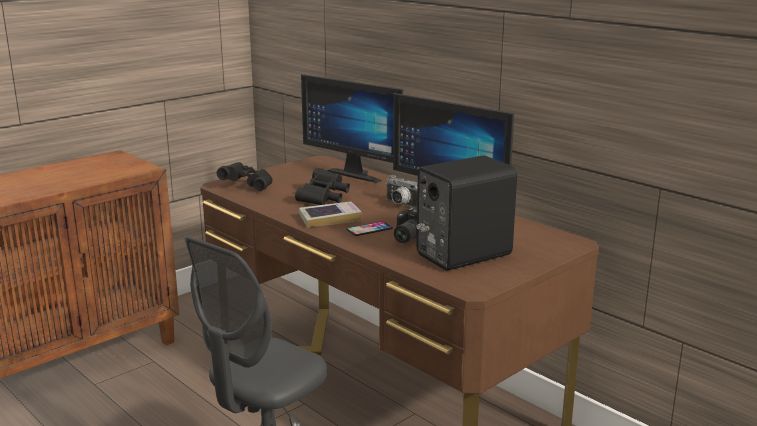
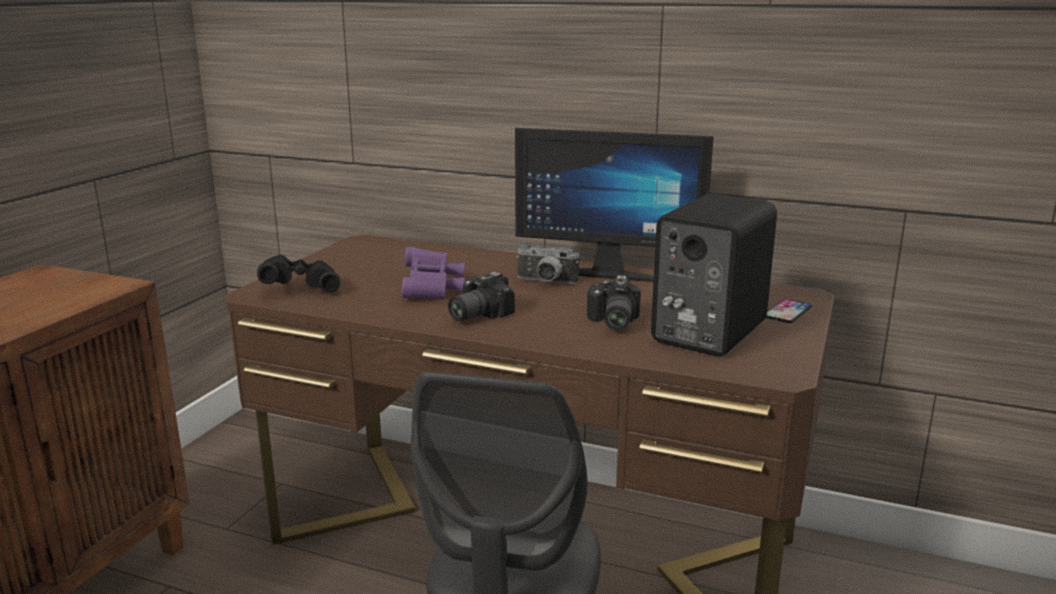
camera: 25 degrees left, 0 degrees up
(323, 198) = (432, 289): black binoculars -> purple binoculars
(329, 218) = (475, 314): book -> camera
(358, 173) = (437, 251): monitor -> none
(369, 229) = (547, 320): phone -> phone (787, 311)

